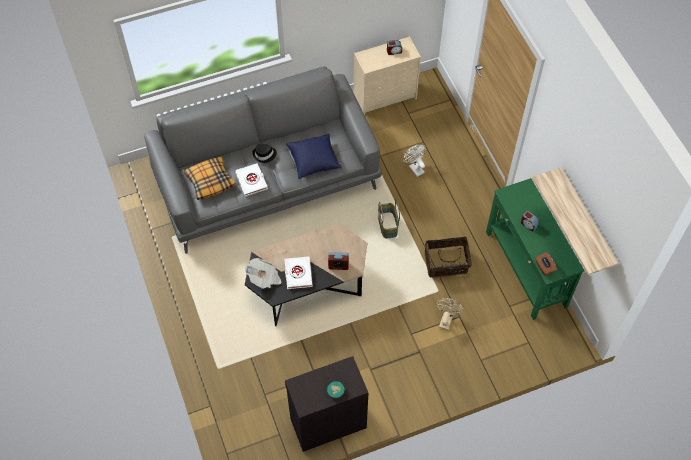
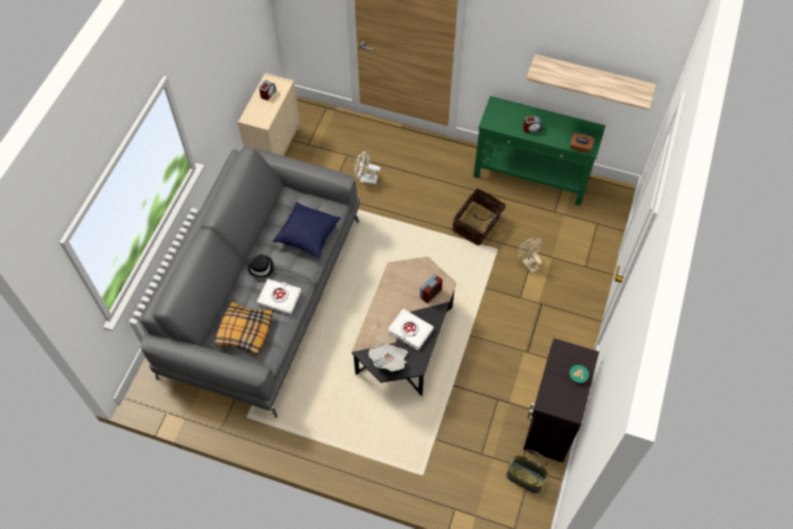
camera: 50 degrees left, 0 degrees up
(387, 225) = (401, 239): basket -> basket (524, 478)

